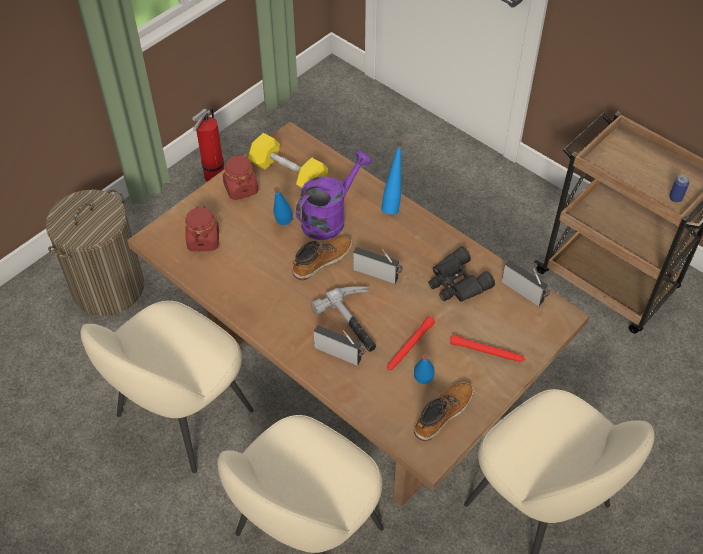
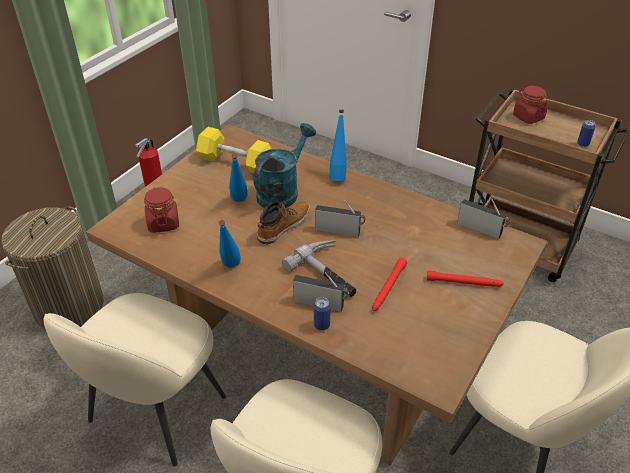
camera: 10 degrees left, 10 degrees down
(241, 188) = (193, 178): red jar -> red jar (528, 117)
(329, 217) = (282, 191): purple watering can -> turquoise watering can
(335, 377) = (321, 325): none -> can
(422, 386) = (411, 321): blue bottle -> blue bottle (230, 269)
(442, 414) = (439, 344): boot -> none
(456, 283) = (416, 229): black binoculars -> none

